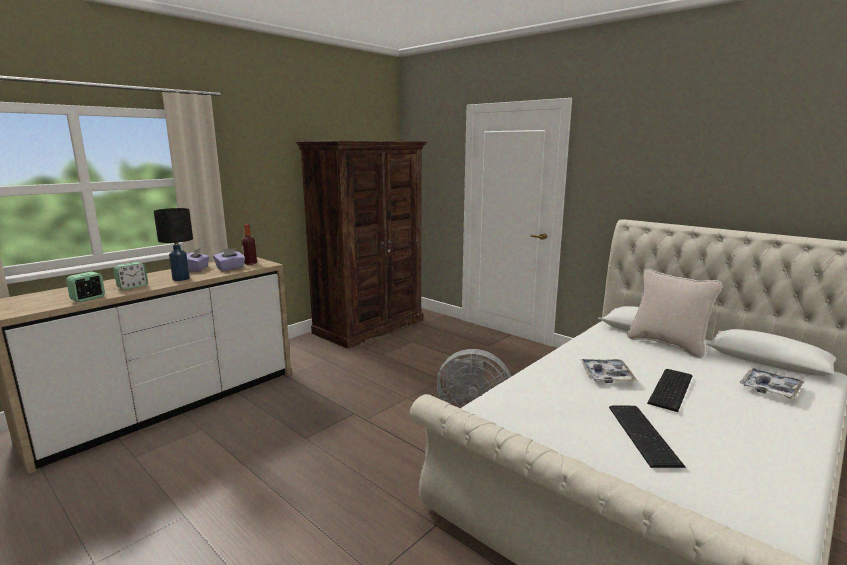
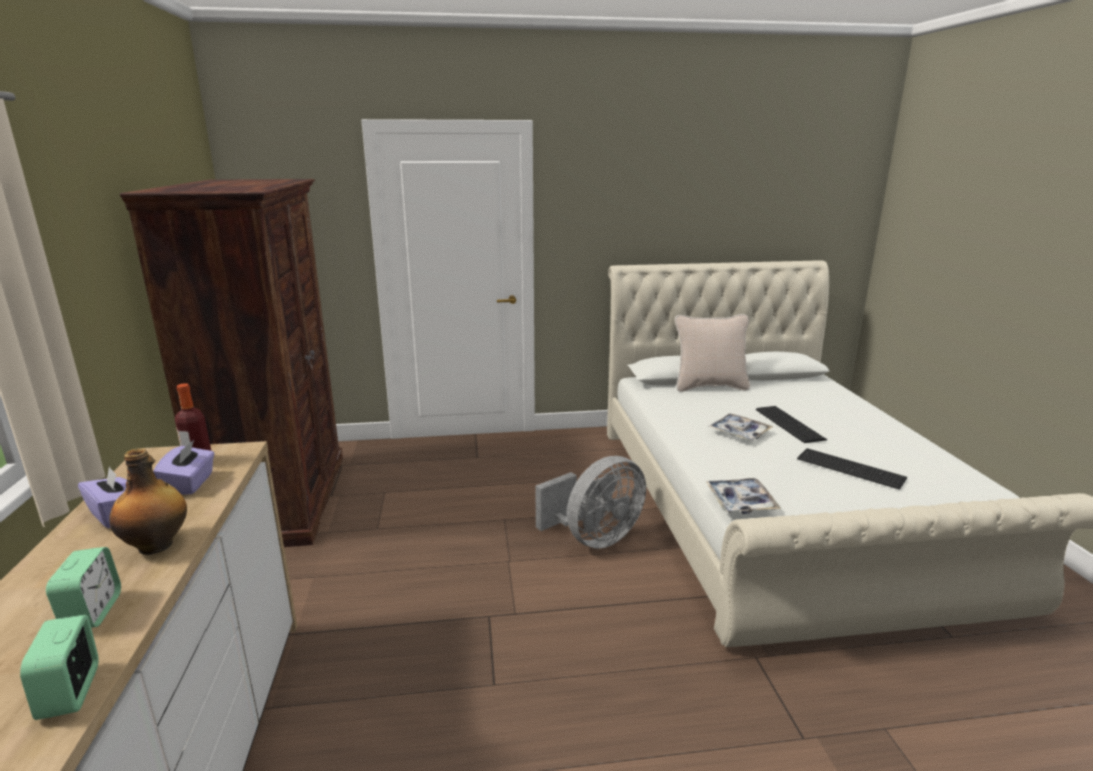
camera: 50 degrees left, 5 degrees up
(181, 279) = (157, 545): black table lamp -> bottle
(770, 388) = (818, 397): tray -> tray (740, 501)

